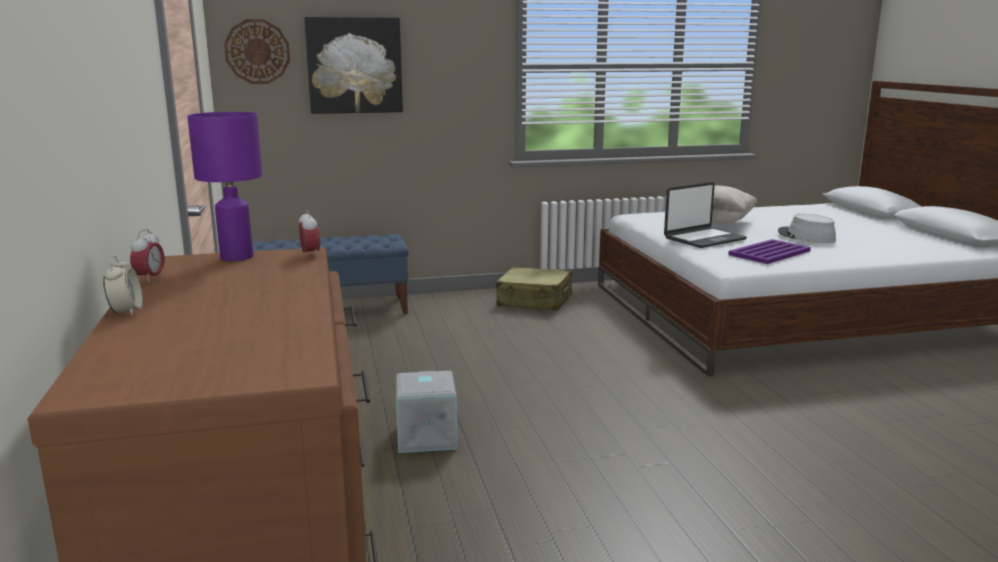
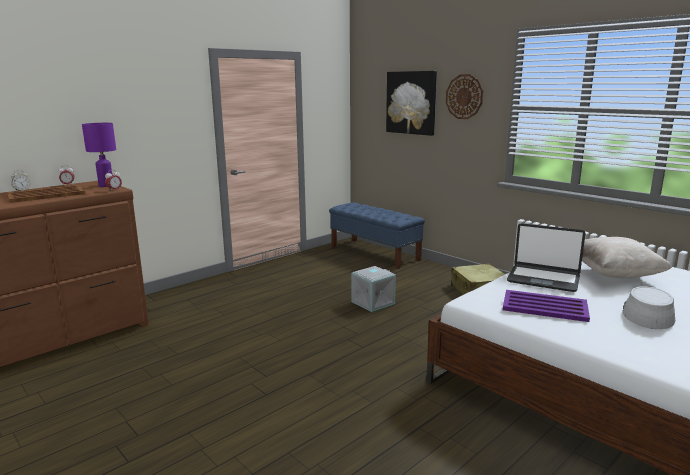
camera: 60 degrees right, 0 degrees up
(244, 294) = (45, 195): none -> brown tray
(257, 51) = (368, 93): wall clock -> wall clock (464, 96)
(425, 437) = (242, 318): grey storage box -> grey storage box (372, 302)

